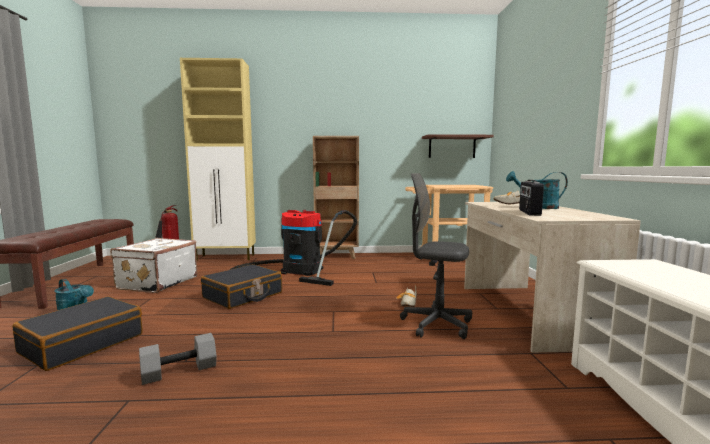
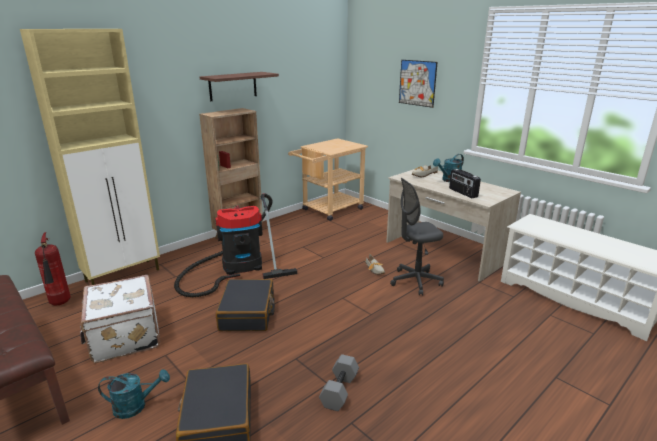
camera: 40 degrees left, 15 degrees up
(452, 147) = (319, 105): shelf -> shelf (233, 86)
(542, 103) = (417, 83): none -> picture

